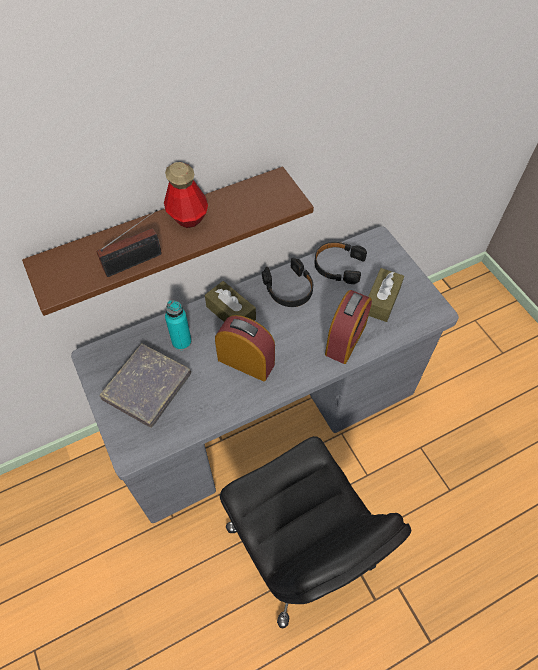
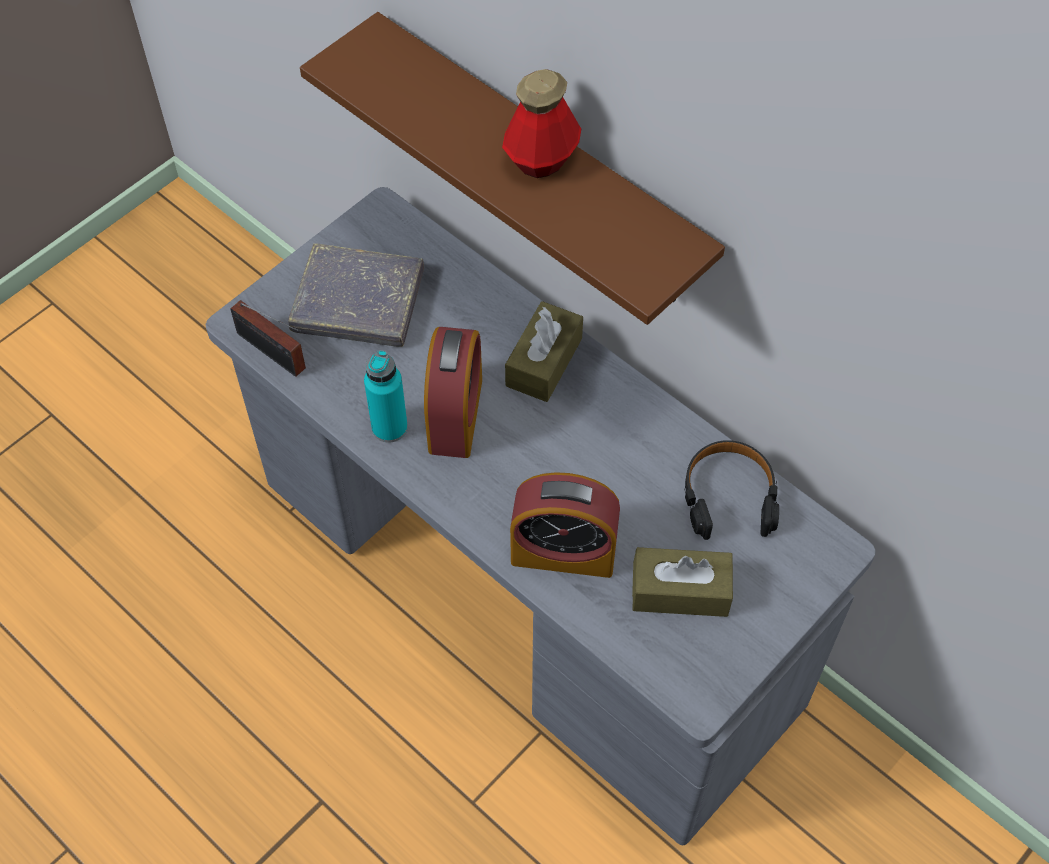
camera: 70 degrees right, 0 degrees up
(136, 261) = (425, 132): radio -> radio (274, 354)
(181, 342) = (457, 314): turquoise bottle -> turquoise bottle (389, 427)
(289, 289) = (636, 432): black headphones -> none
(301, 548) = (299, 724): black office chair -> none

